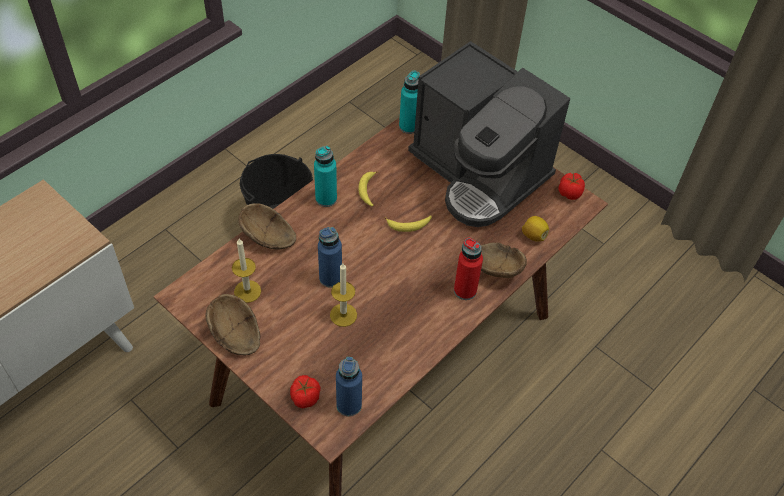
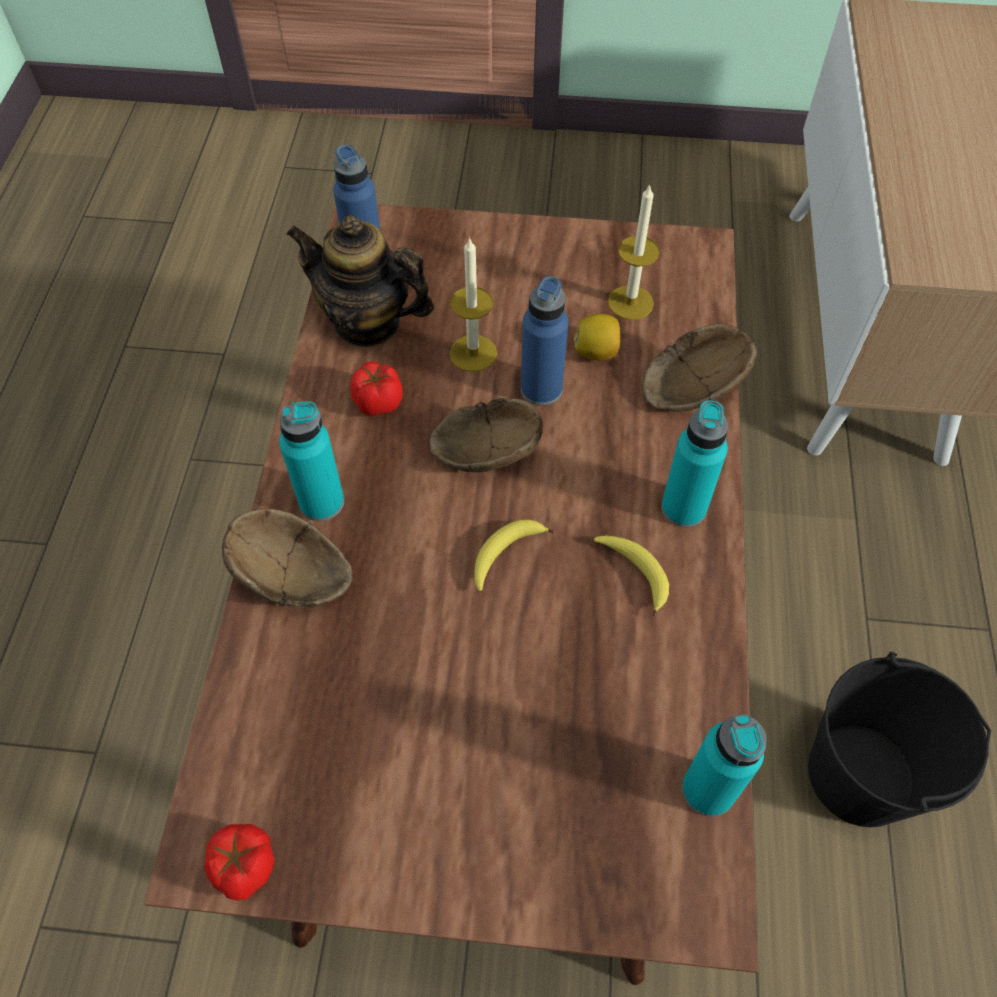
camera: 145 degrees right, 5 degrees up
(235, 336) = (581, 247): brown bowl -> brown bowl (484, 451)
(305, 398) = (425, 238): tomato -> tomato (378, 401)
(378, 365) = (367, 322): none -> teapot
(465, 290) = (321, 502): red bottle -> turquoise bottle
(479, 173) = (470, 773): coffee machine -> none
(533, 235) = (265, 694): lemon -> lemon (597, 351)

